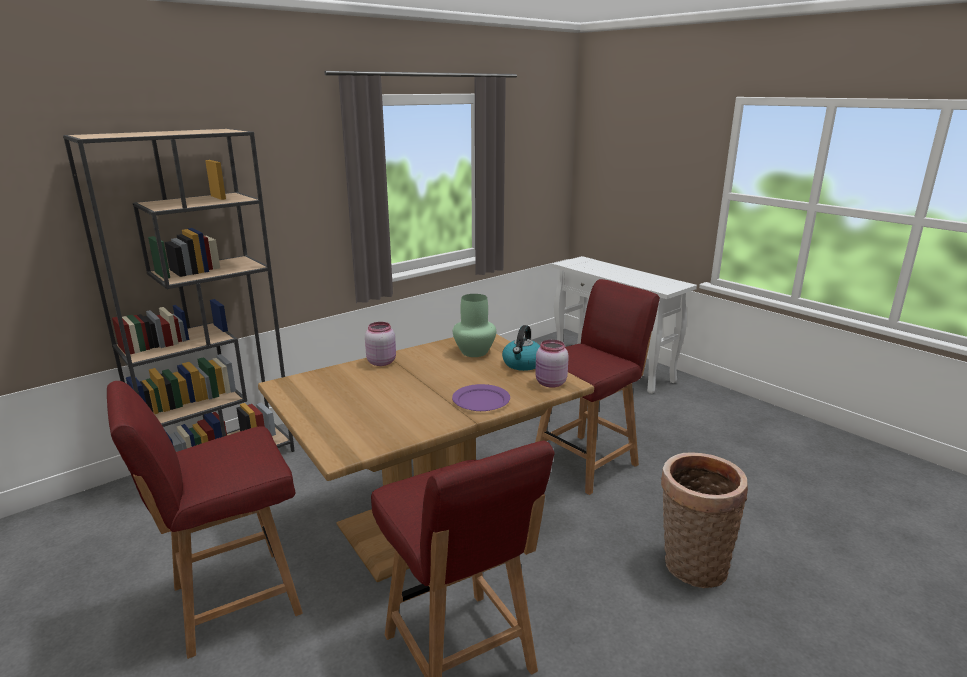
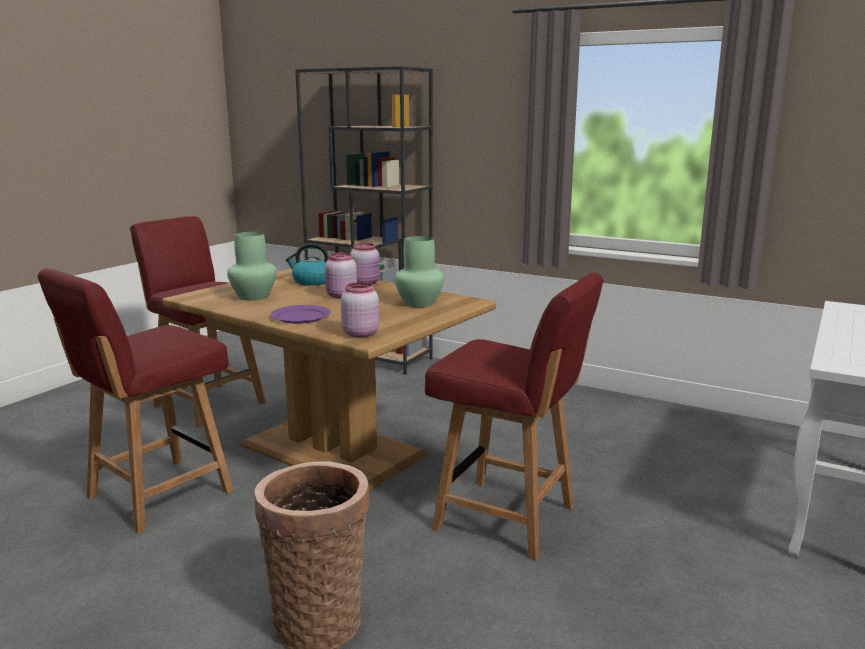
camera: 70 degrees right, 5 degrees down
(380, 417) = (254, 296): none -> green vase
(420, 377) = (340, 296): none -> pink jar
(523, 364) = (403, 321): kettle -> kettle (312, 282)

